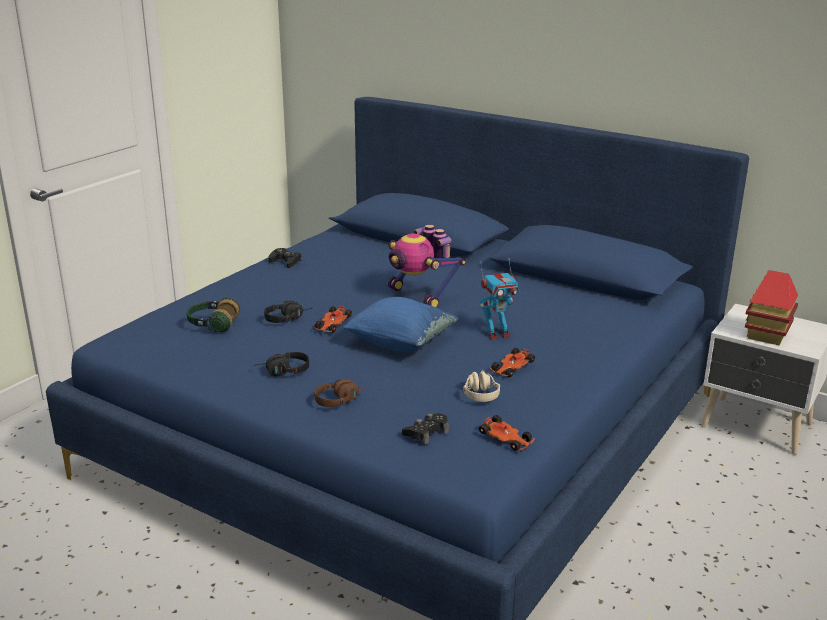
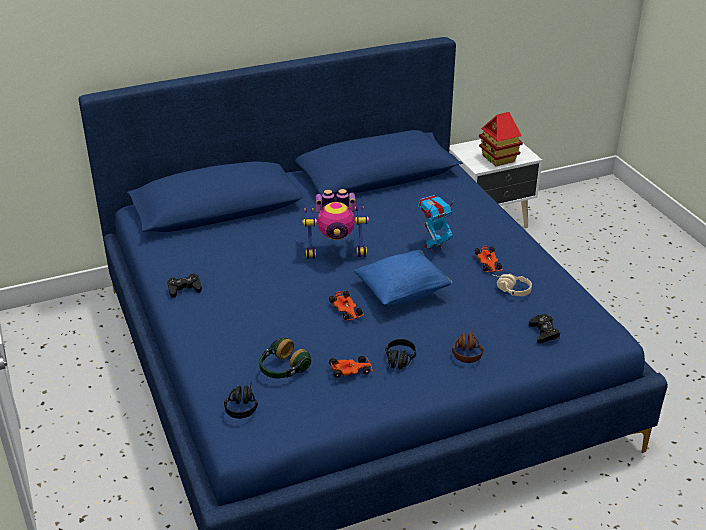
camera: 55 degrees left, 10 degrees up
(288, 318) = (314, 326): black headphones -> black headphones (242, 404)
(497, 334) = (433, 247): toy robot -> toy robot turned 135 degrees counterclockwise
(506, 439) = (575, 305): toy car -> toy car (351, 370)

